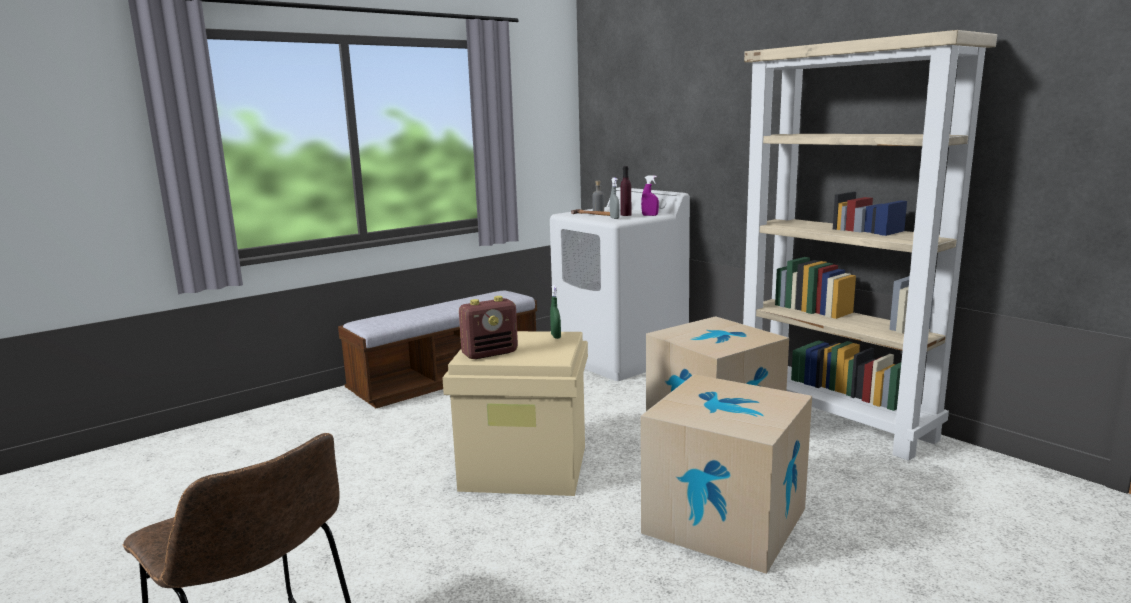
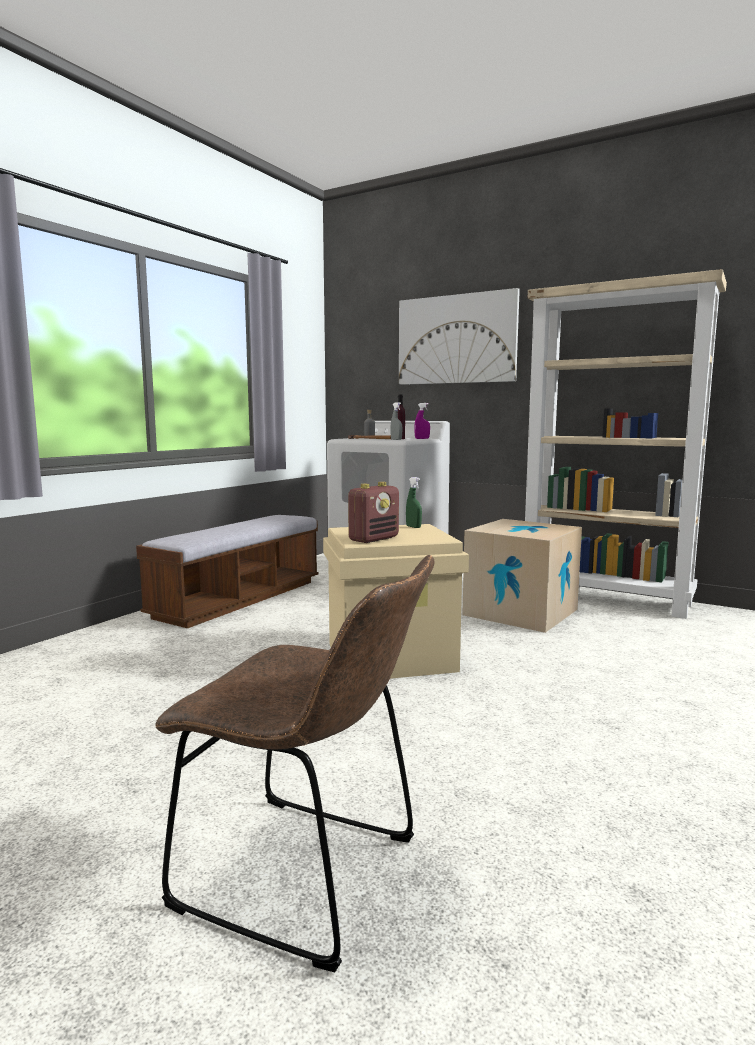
camera: 20 degrees left, 5 degrees down
(699, 98) = (456, 339): none -> picture
(724, 520) = (602, 672): cardboard box -> none

